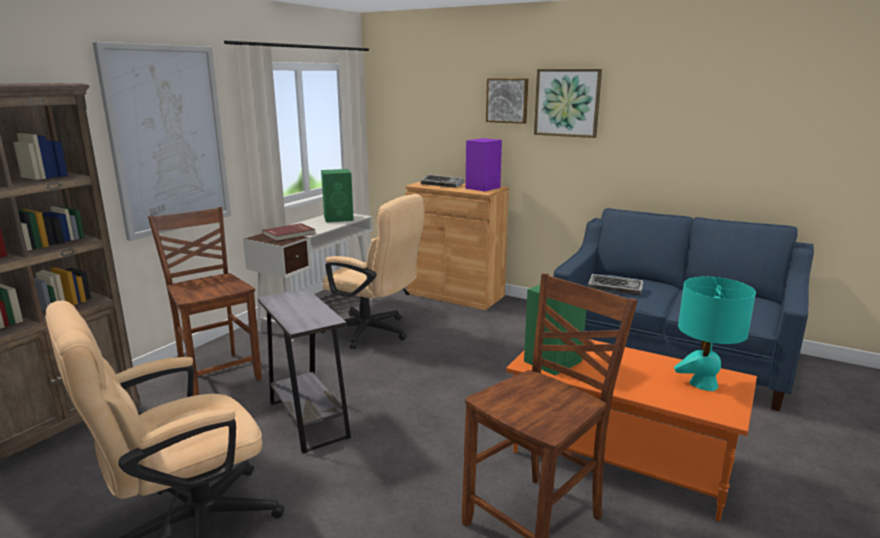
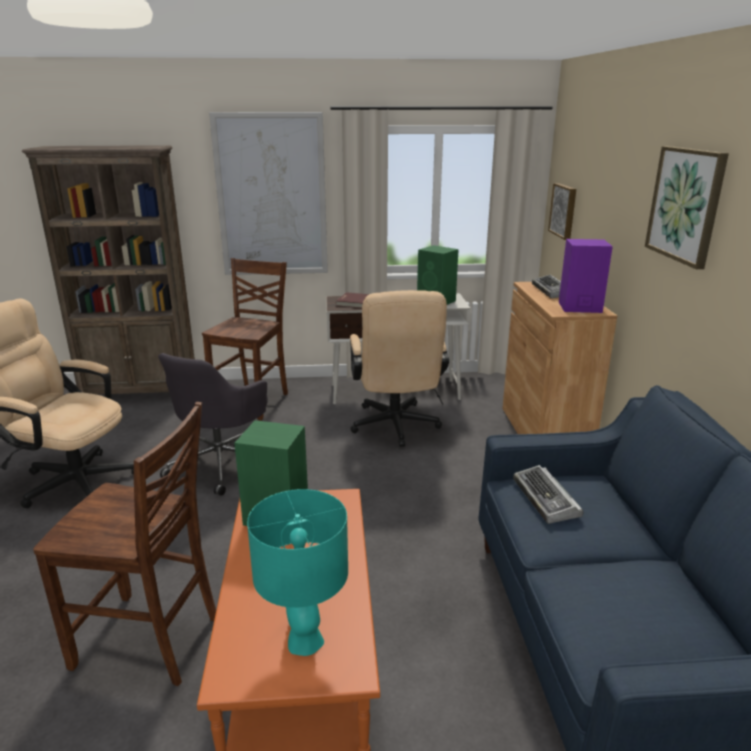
camera: 55 degrees right, 5 degrees up
(308, 420) = (222, 464): grey side table -> grey office chair
(507, 100) = (637, 190): picture -> picture (564, 210)

